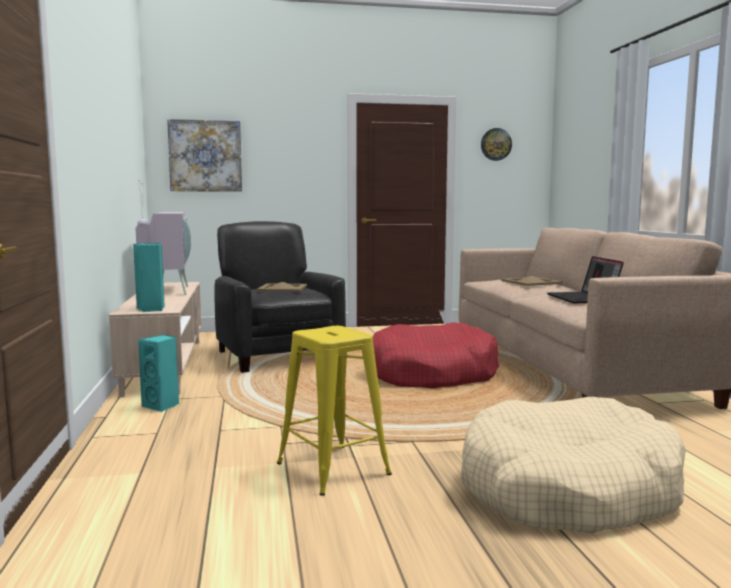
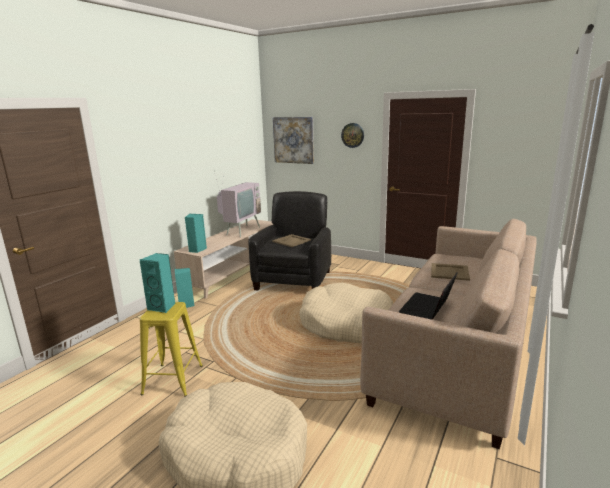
camera: 40 degrees right, 10 degrees up
(323, 331) = (163, 307): none -> turquoise speaker
(431, 374) = (346, 324): red dog bed -> beige dog bed
(496, 144) = (512, 130): wall clock -> wall clock (352, 135)

